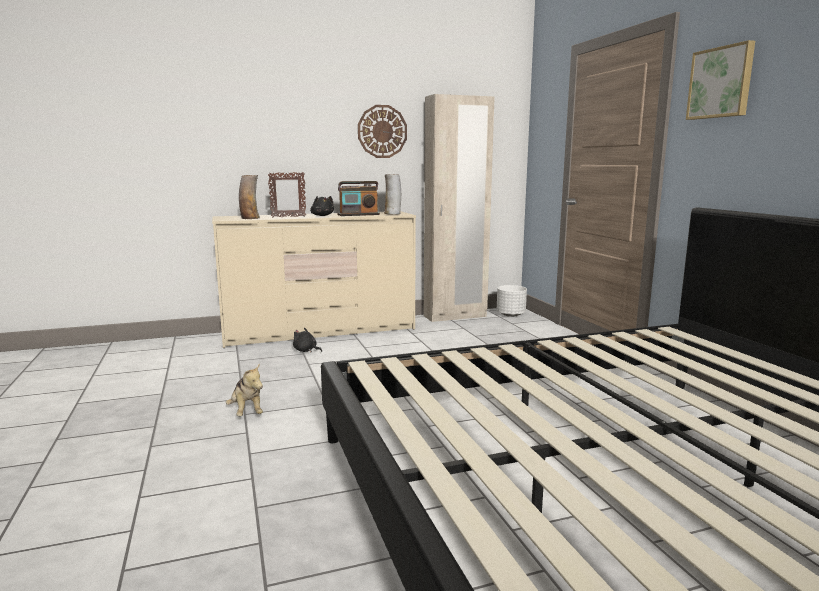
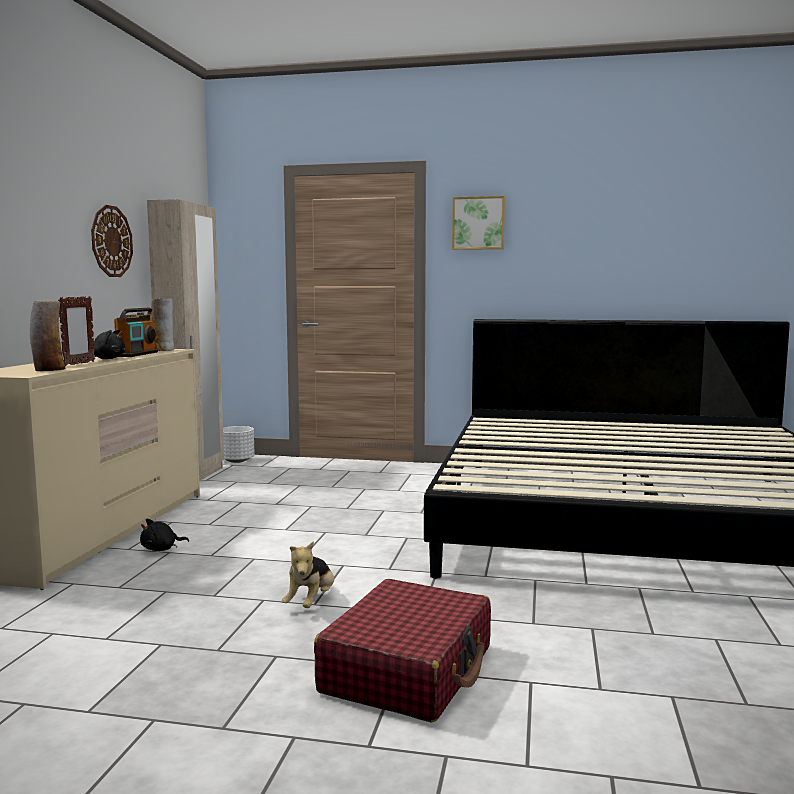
camera: 60 degrees left, 5 degrees down
(143, 473) = (408, 670): none -> red suitcase
(246, 412) = (311, 602): plush toy -> plush toy turned 105 degrees clockwise

